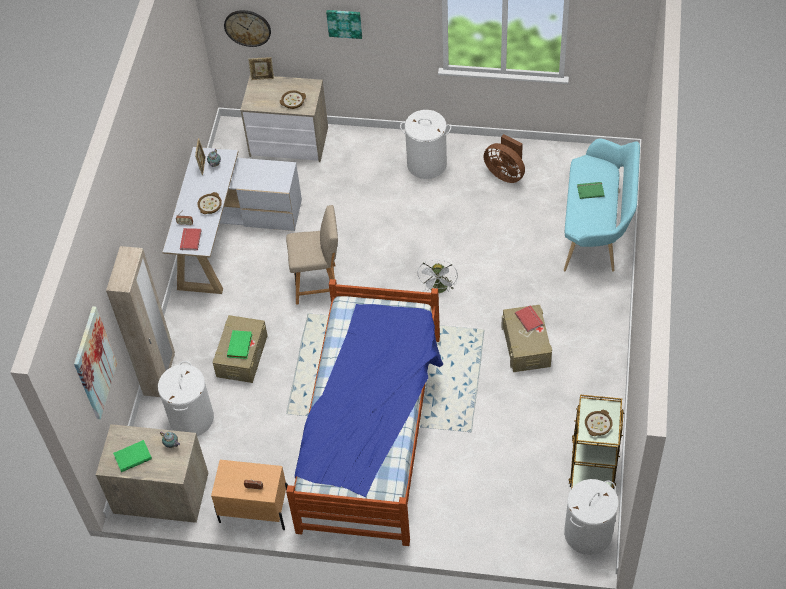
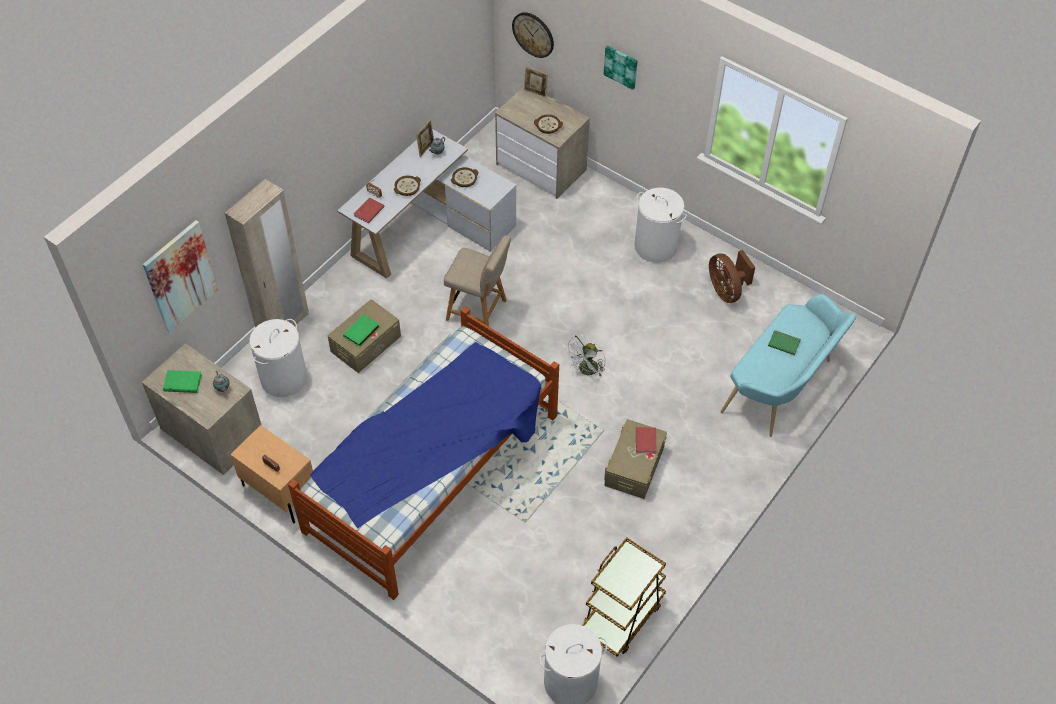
camera: 25 degrees right, 0 degrees up
(597, 425) = (624, 577): bowl -> bowl (464, 179)

